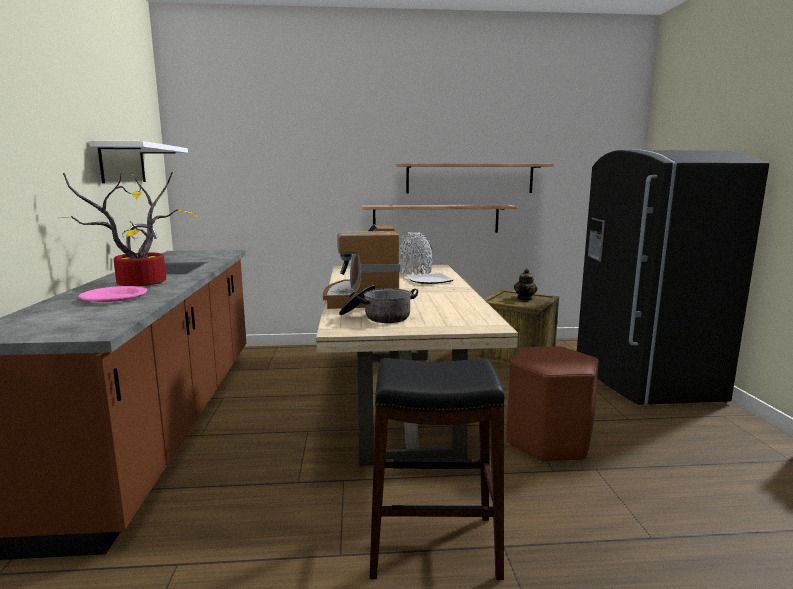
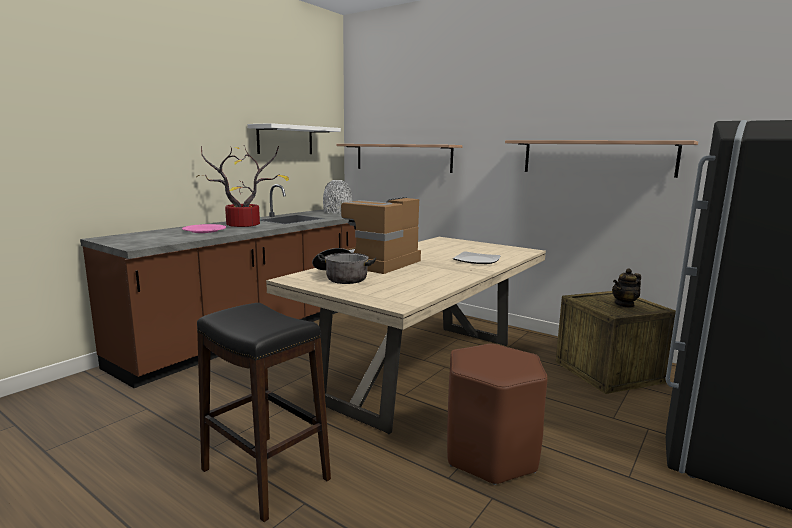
camera: 40 degrees right, 0 degrees up
(413, 272) = (487, 251): grey vase -> grey vase (337, 212)
(436, 219) = (554, 200): shelf -> shelf (402, 157)

